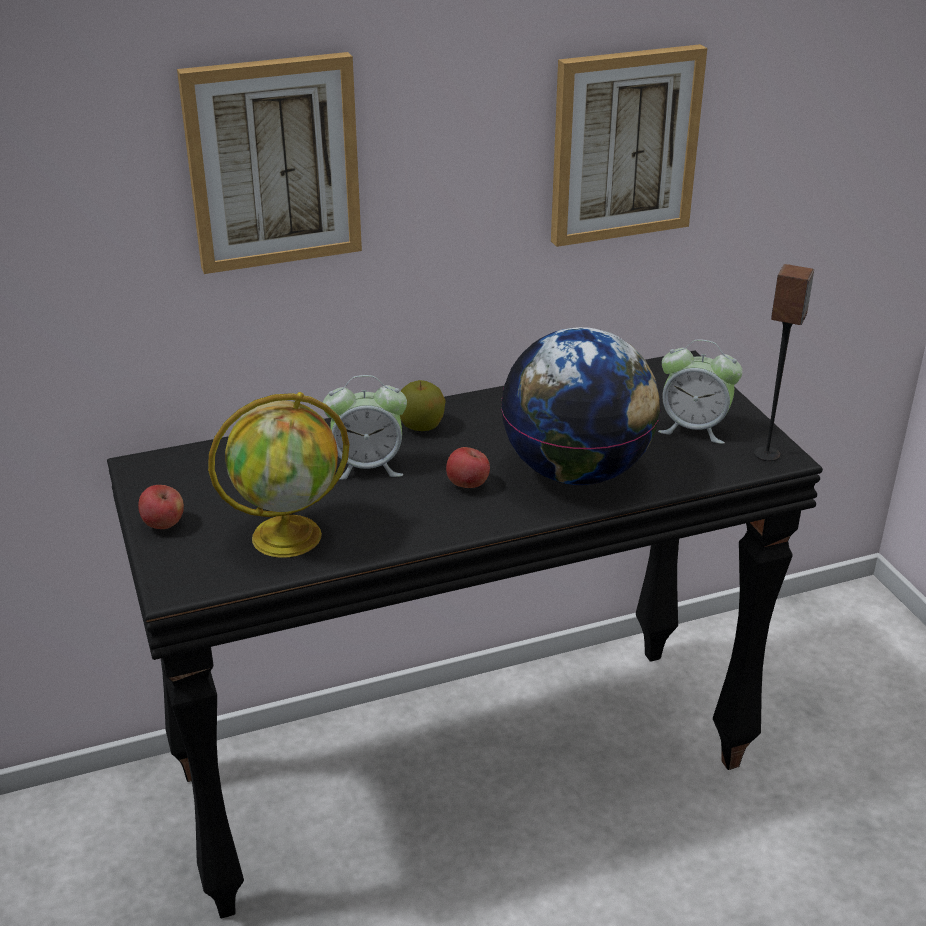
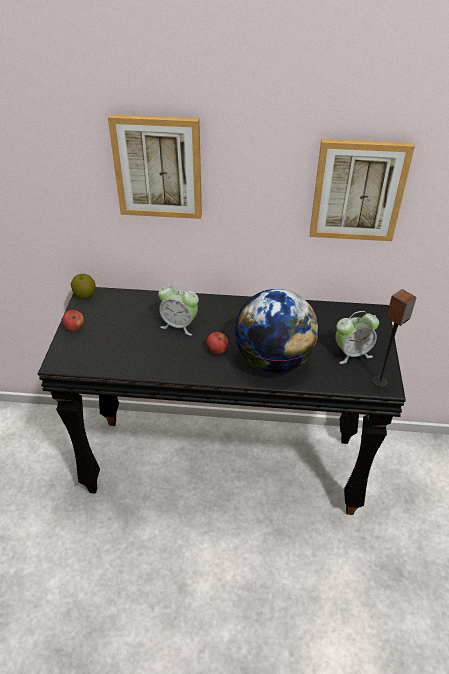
camera: 25 degrees right, 10 degrees up
(289, 535) = (120, 351): globe -> none
(421, 426) = (219, 310): apple -> apple (85, 295)
(694, 428) = (352, 353): alarm clock -> alarm clock turned 60 degrees counterclockwise

